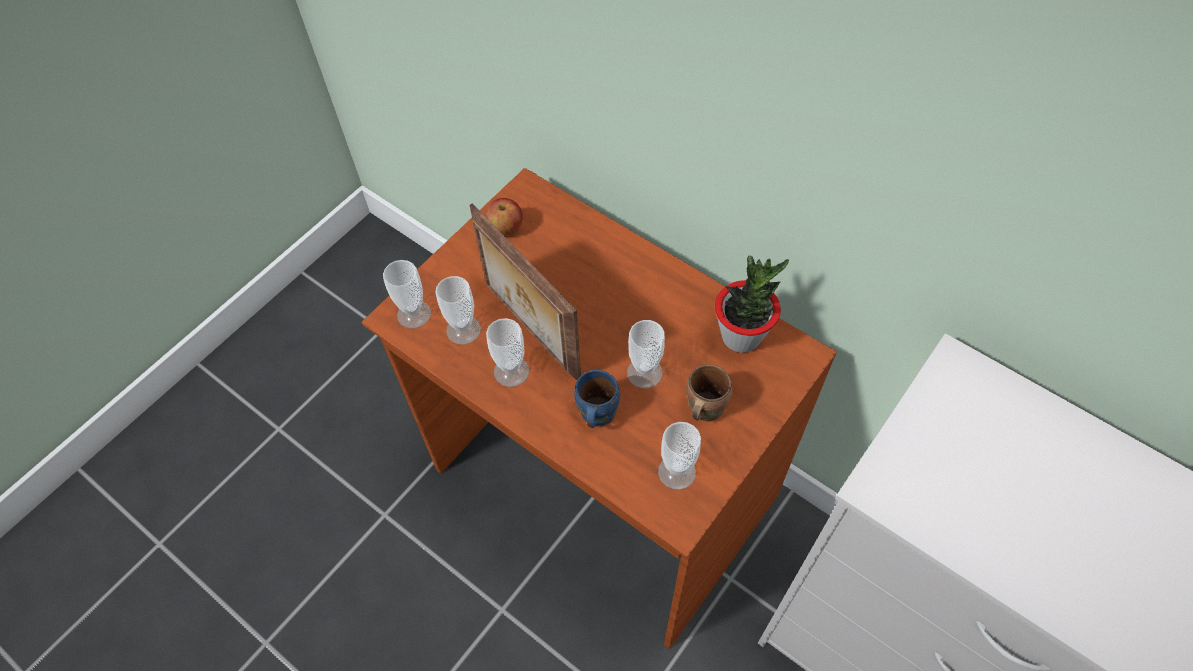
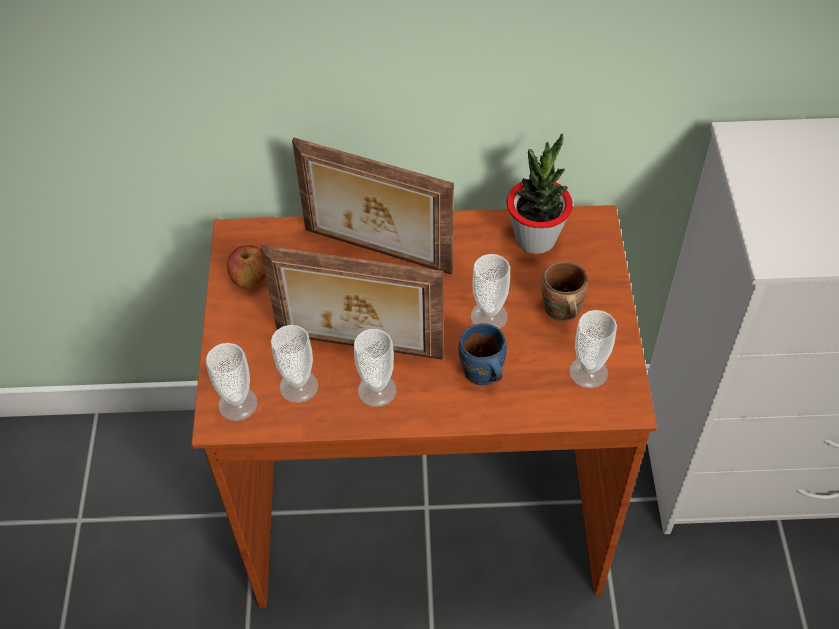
camera: 40 degrees left, 5 degrees down
(610, 266) = (376, 253): none -> picture frame

